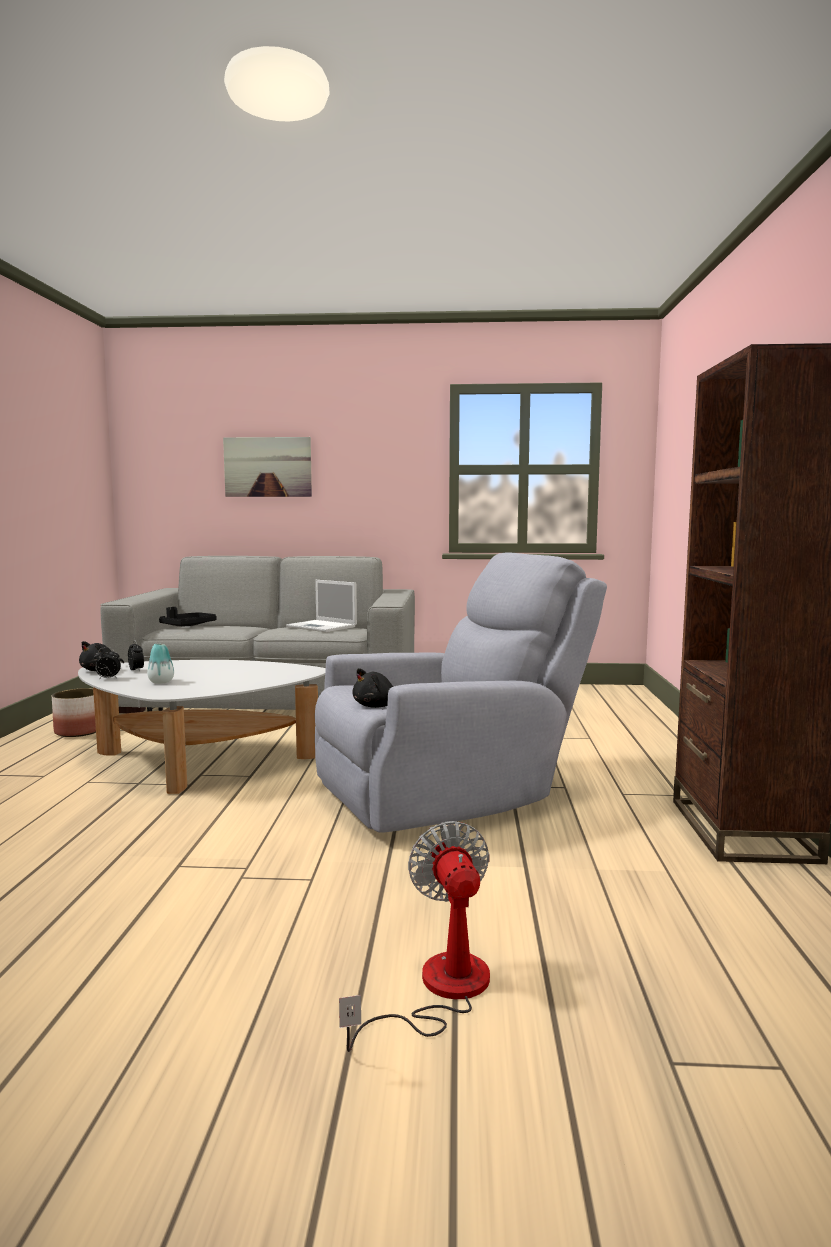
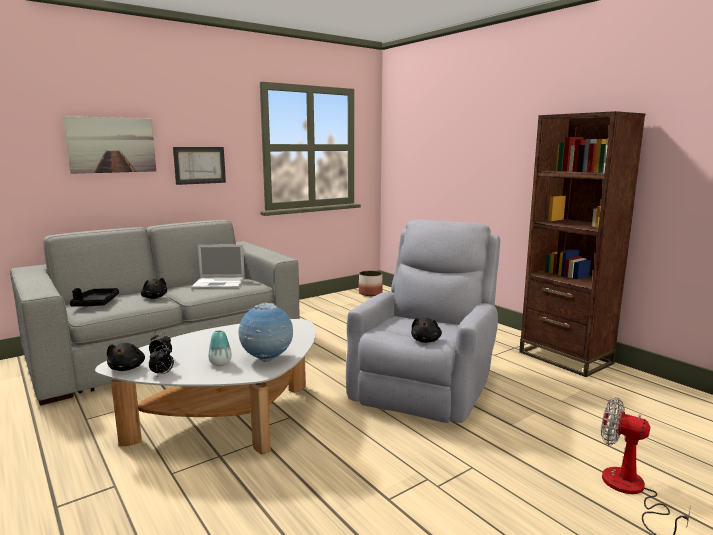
camera: 40 degrees left, 5 degrees up
(79, 731) = (47, 433): planter -> planter (370, 293)
(200, 687) = (267, 359): none -> globe
(241, 629) = (154, 297): none -> black plush toy
(363, 491) = (199, 165): none -> picture

